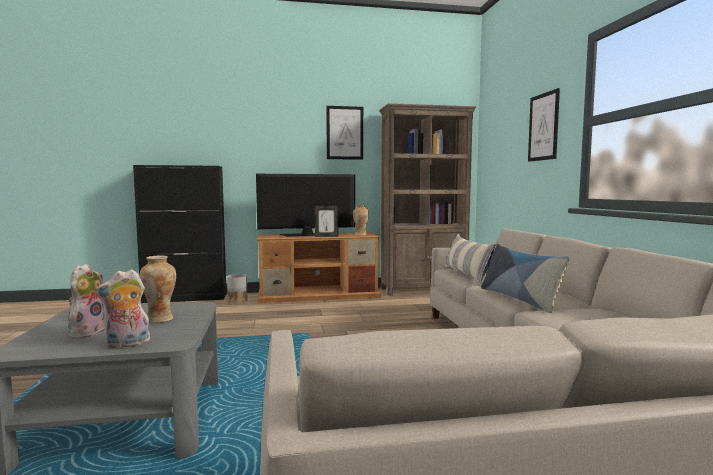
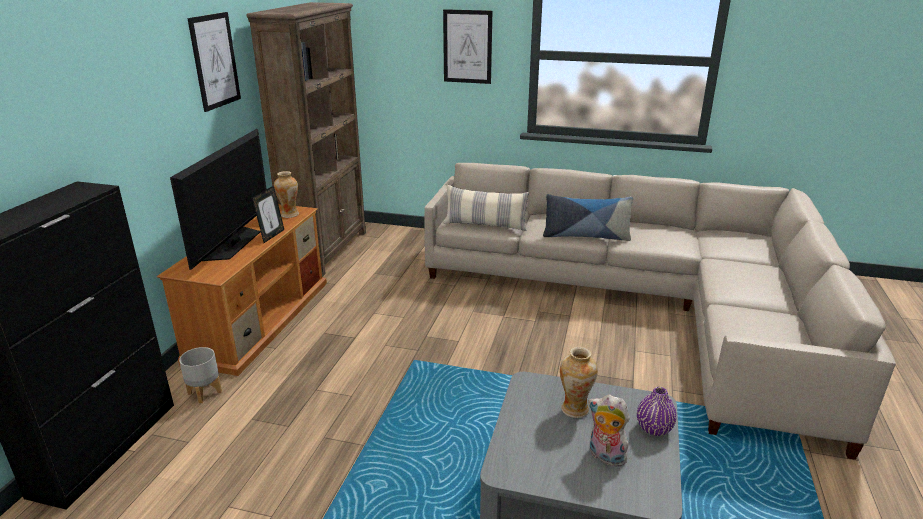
camera: 65 degrees left, 20 degrees up
(127, 344) = (654, 428): plush toy -> purple vase

